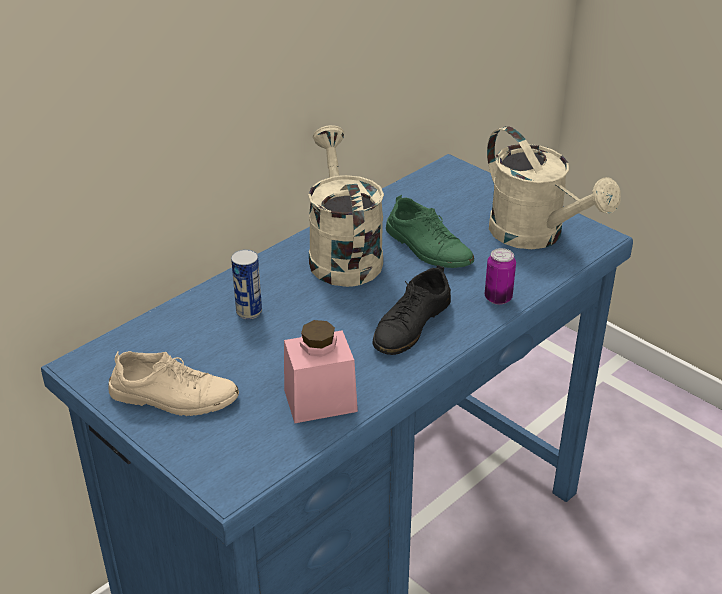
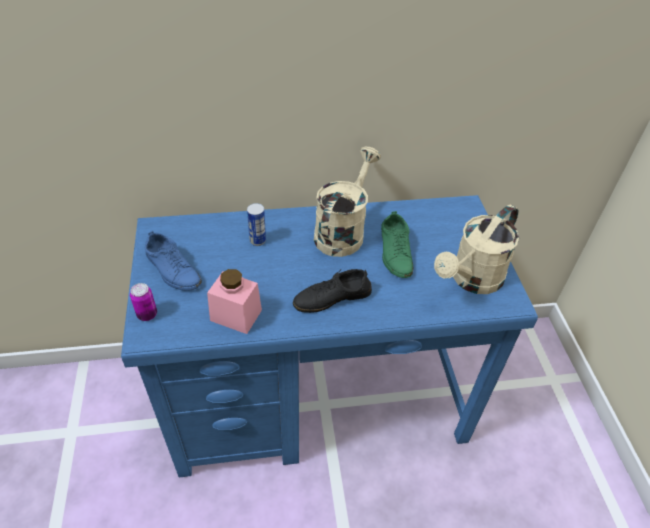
camera: 35 degrees right, 10 degrees up
(173, 397) = (173, 269): beige shoe -> blue shoe
(498, 298) = (400, 309): can -> can (147, 314)
(536, 236) = (471, 280): beige watering can -> beige watering can turned 45 degrees clockwise

